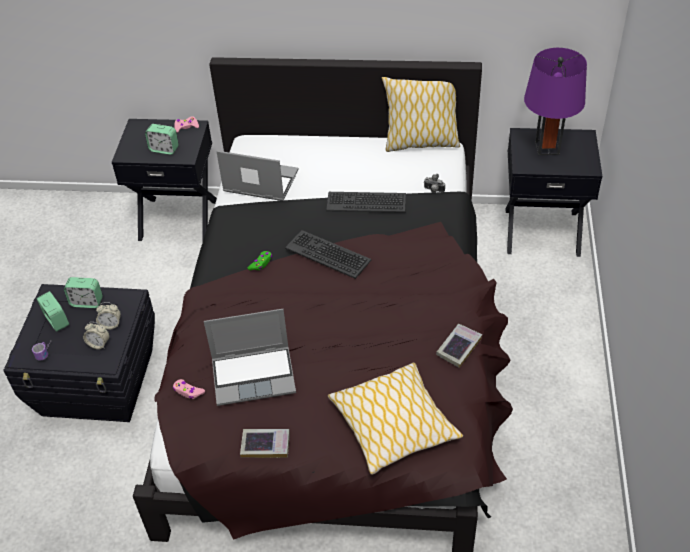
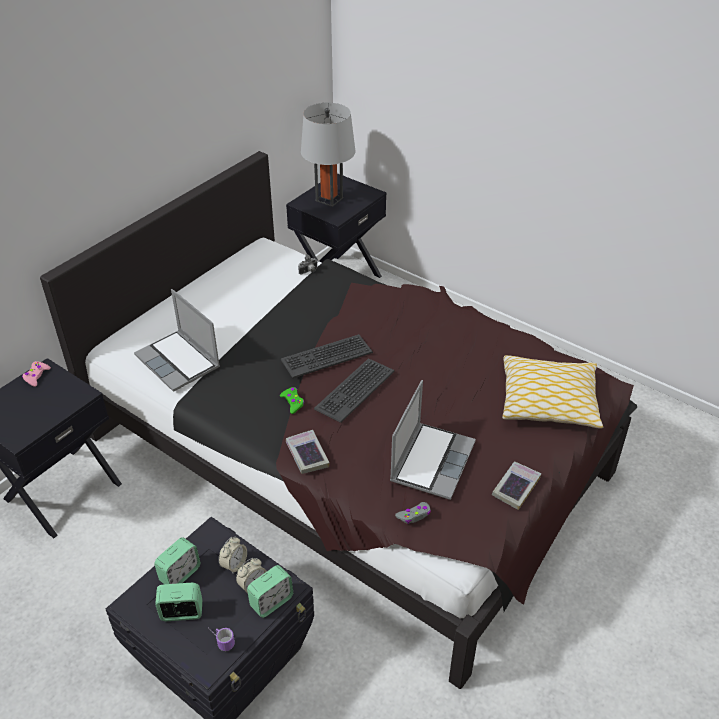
camera: 60 degrees left, 5 degrees down
(164, 149) = (49, 405): alarm clock -> alarm clock (271, 602)
(188, 392) = (414, 515): pink game controller -> grey game controller
(259, 182) = (179, 362): laptop -> laptop turned 90 degrees counterclockwise
(366, 202) = (282, 311): keyboard -> keyboard (354, 390)
(421, 143) = (243, 253): pillow -> none
(458, 347) = (497, 332): book -> book (307, 455)
(547, 147) = (329, 199): purple table lamp -> grey table lamp

